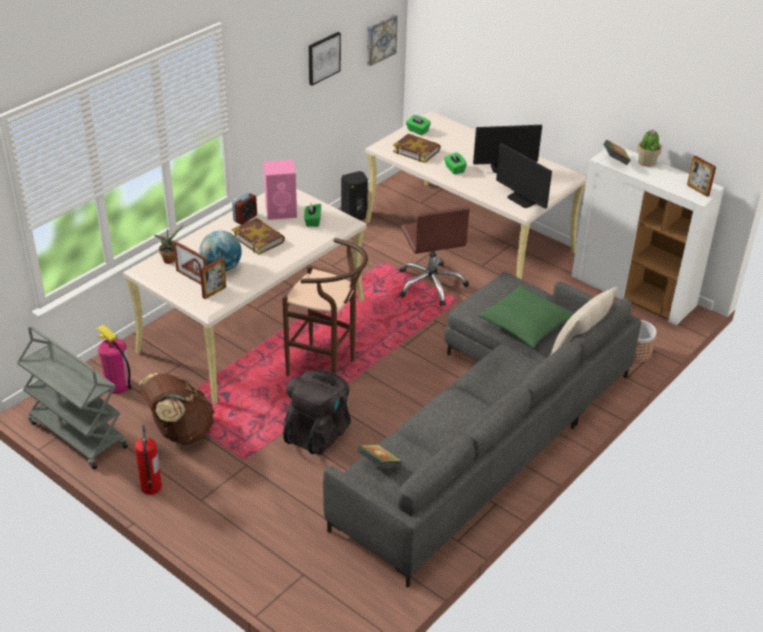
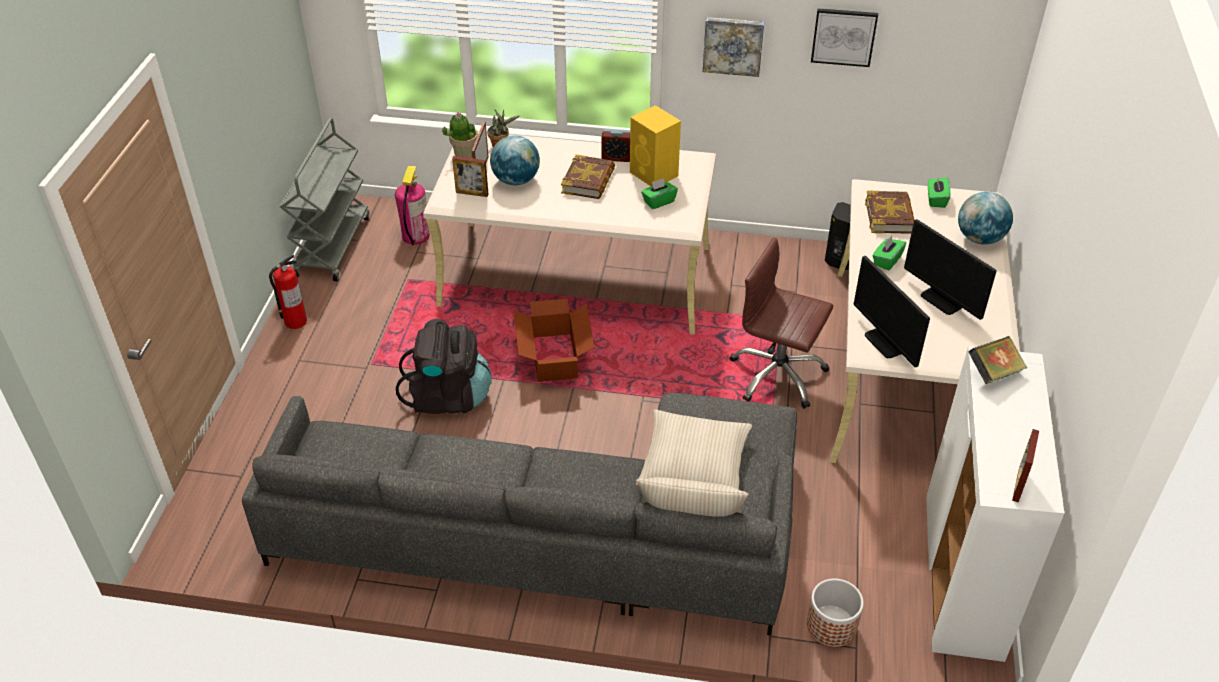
camera: 60 degrees right, 5 degrees up
(180, 432) = (381, 303): brown backpack -> none
(282, 211) = (654, 174): pink speaker -> yellow speaker
(327, 369) = (553, 359): brown stool -> cardboard box
(379, 465) = (345, 440): book -> none
(380, 39) = (965, 58): picture -> picture (733, 45)
(431, 285) = (777, 375): brown office chair -> brown office chair turned 75 degrees clockwise
(465, 134) = (979, 238): none -> globe
(522, 200) = (886, 342): monitor -> monitor turned 45 degrees counterclockwise
(525, 323) = (694, 464): green pillow -> beige pillow
(646, 162) = (1031, 405): potted plant -> potted plant (464, 153)

